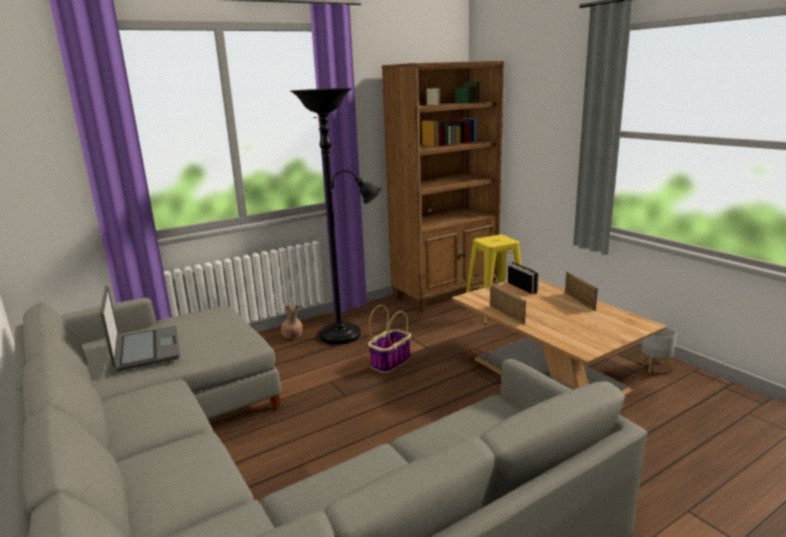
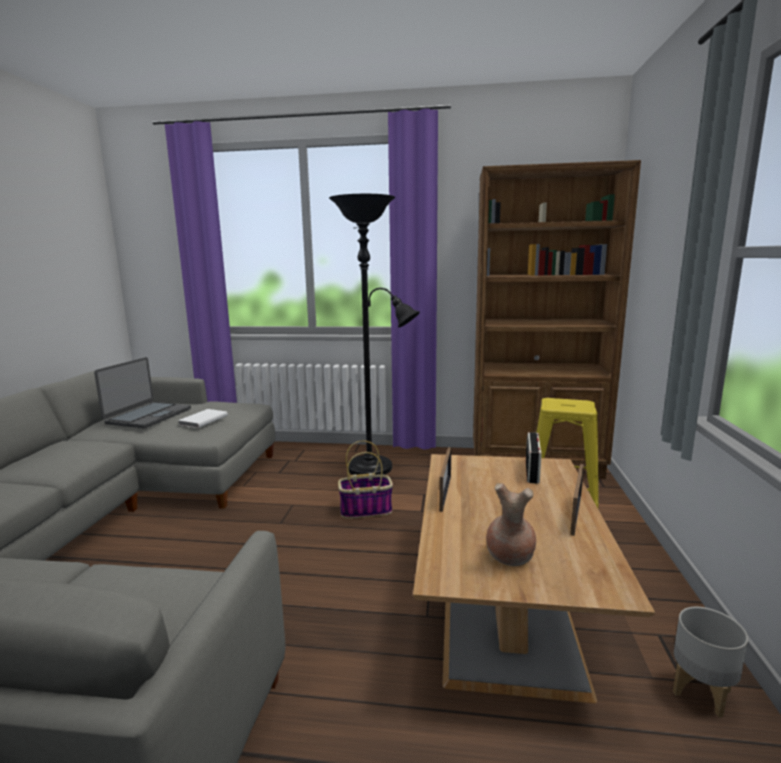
camera: 40 degrees right, 5 degrees down
(215, 334) = (202, 420): none -> white book
(292, 336) = (335, 454): brown vase -> brown vase (509, 557)

